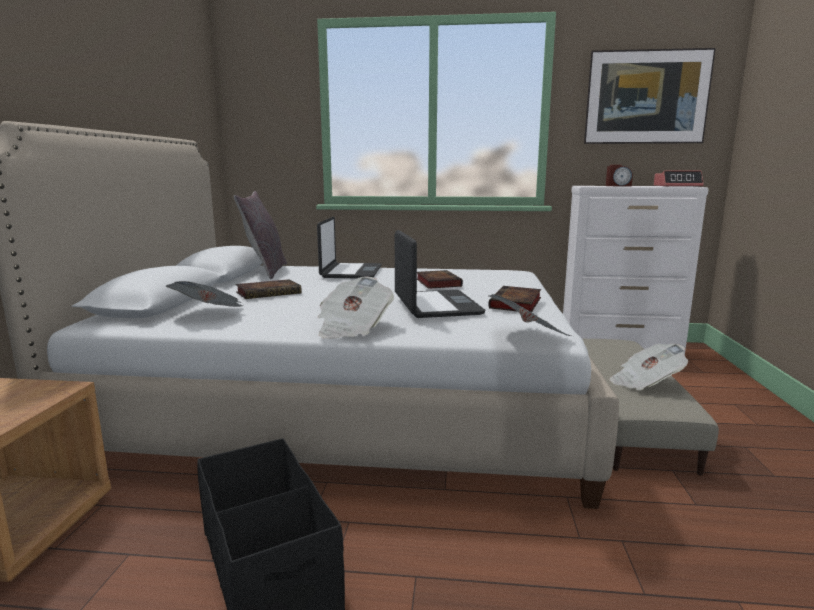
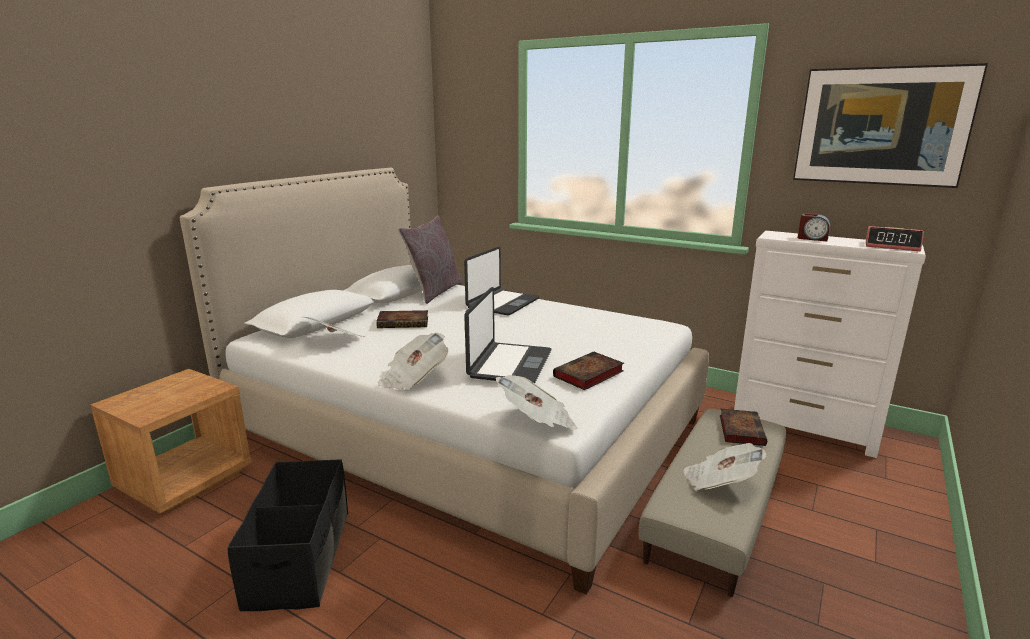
camera: 25 degrees right, 5 degrees up
(437, 283) = (560, 331): book -> book (740, 429)

